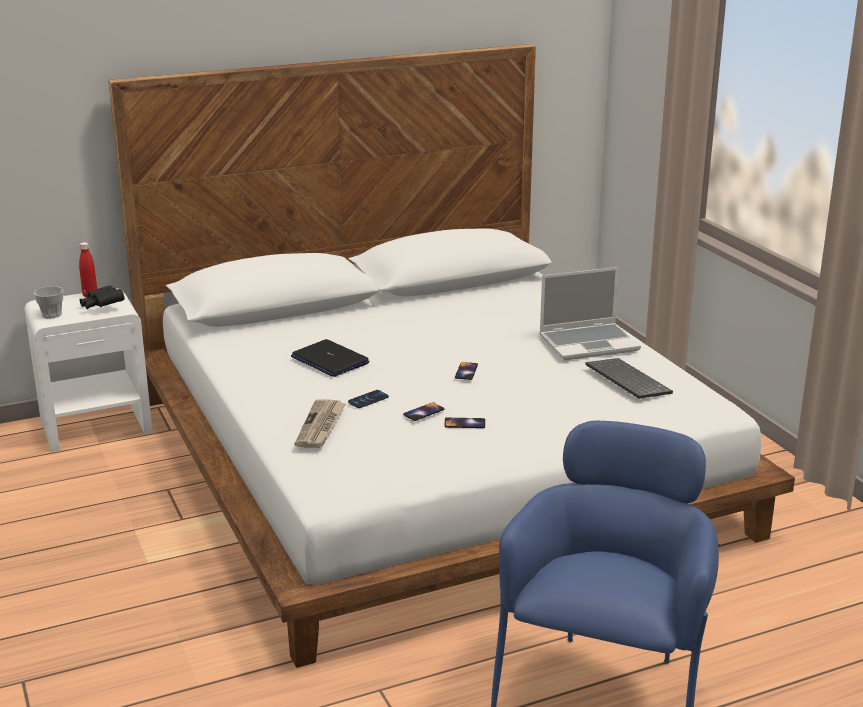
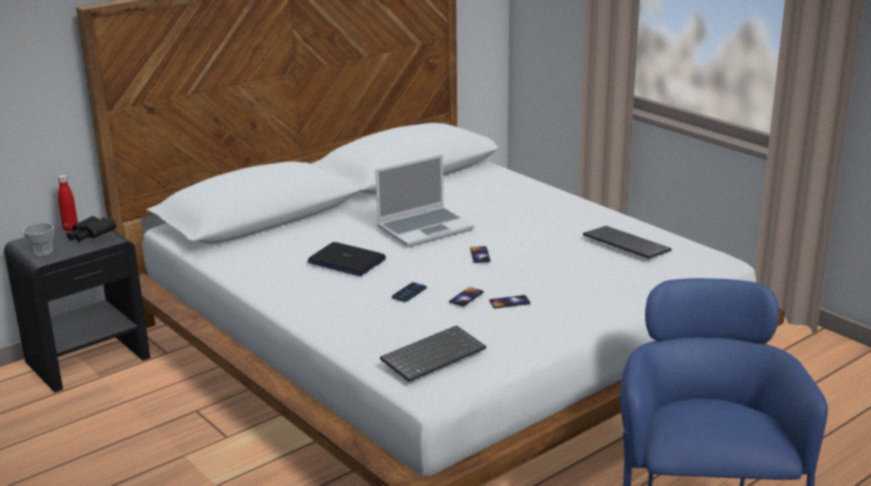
camera: 15 degrees left, 0 degrees up
(97, 425) = (88, 359): white nightstand -> black nightstand
(321, 426) = (381, 323): newspaper -> none
(351, 464) = (433, 354): none -> keyboard
(589, 343) = (571, 216): laptop -> laptop (425, 228)

